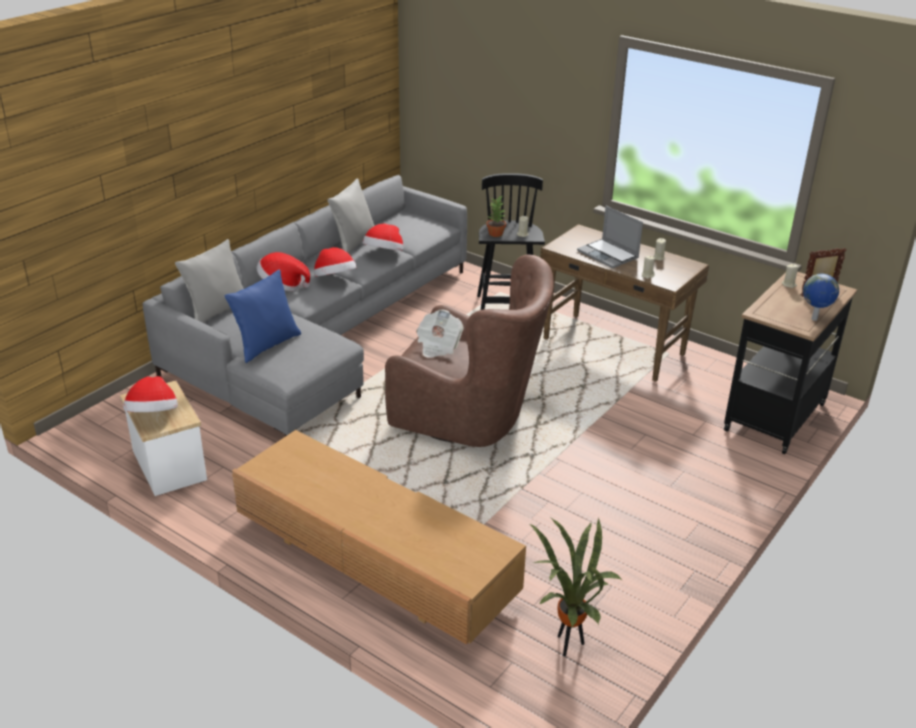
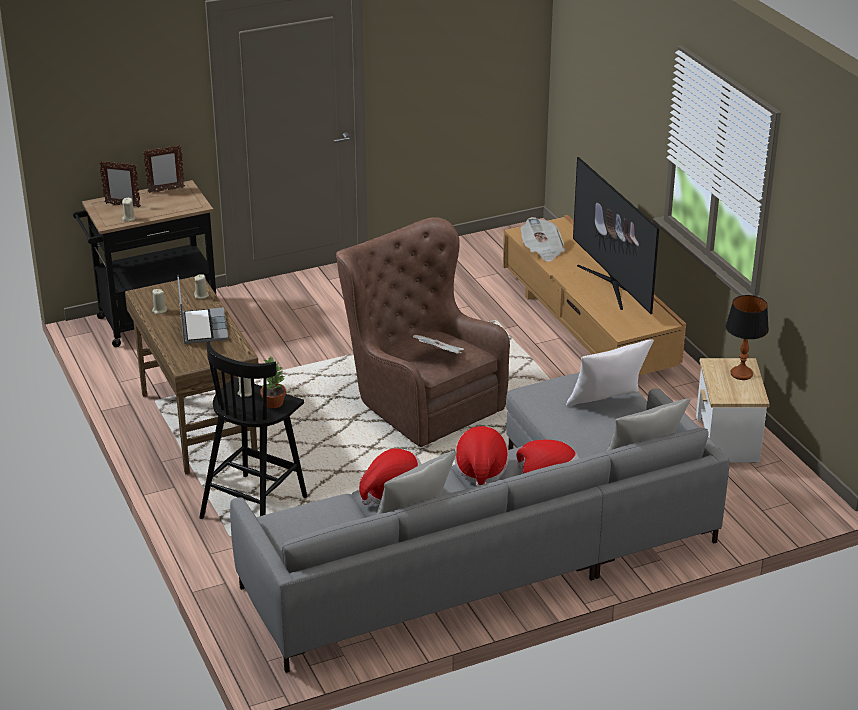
camera: 150 degrees left, 0 degrees up
(153, 415) = (741, 374): hat -> table lamp
(266, 345) = (607, 404): blue pillow -> white pillow
(340, 501) = (612, 284): none -> television
(453, 526) = (542, 250): none -> newspaper
(567, 646) = (496, 251): potted plant -> none
(814, 319) = (165, 190): globe -> picture frame

